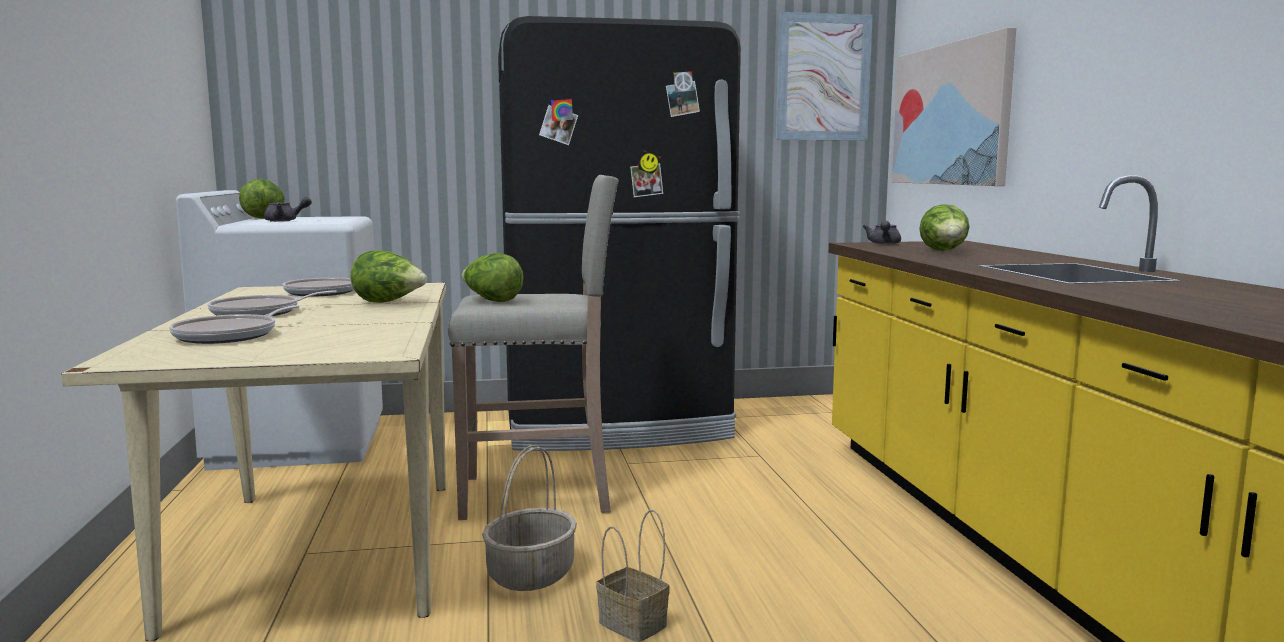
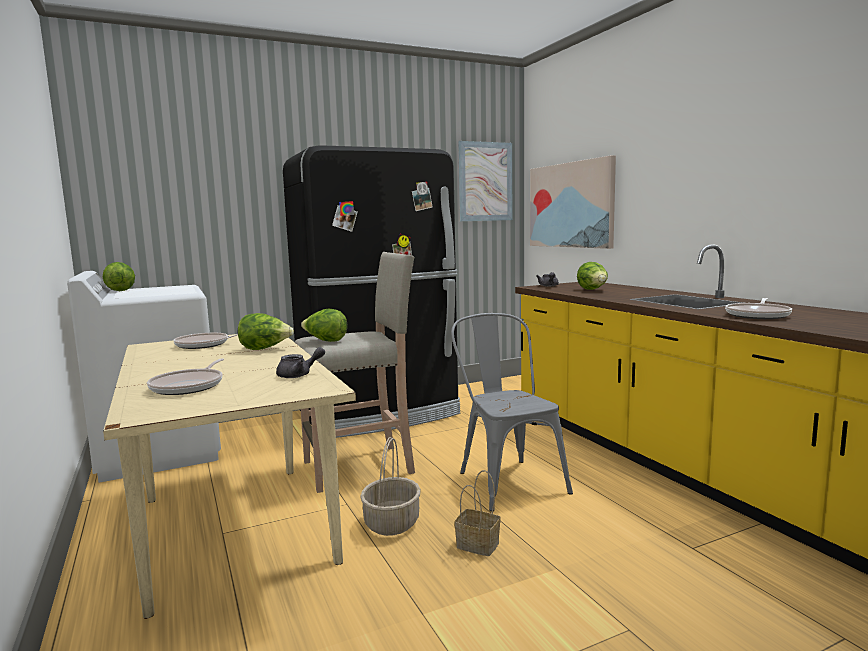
camera: 15 degrees left, 0 degrees up
(260, 313) = (182, 365): frying pan -> frying pan (758, 315)
(285, 221) = (145, 292): grey teapot -> grey teapot (299, 375)
(741, 539) = (506, 479): none -> grey chair

